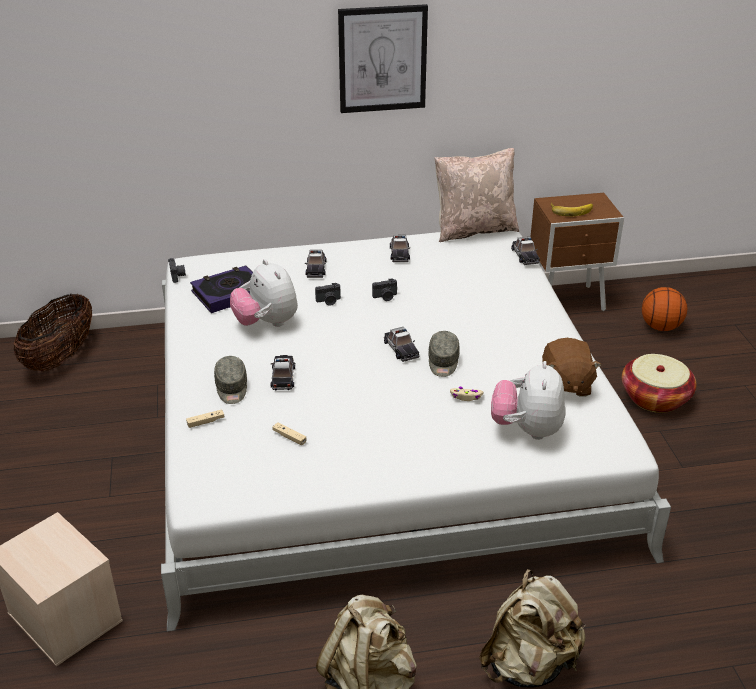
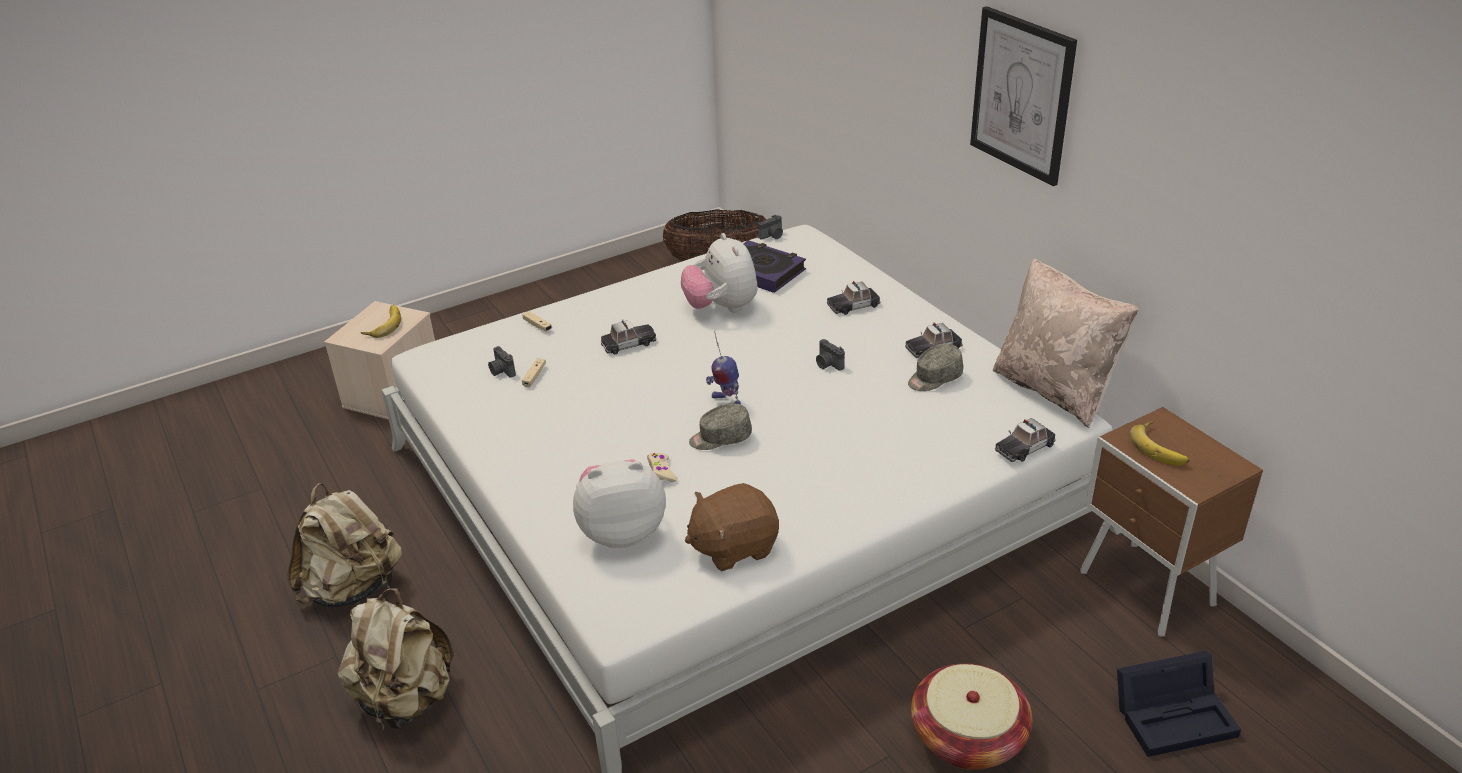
camera: 70 degrees right, 0 degrees up
(49, 550) = (383, 325): none -> banana
(231, 388) = (595, 322): grey cap -> grey cap (934, 378)
(266, 323) = (721, 308): plush toy -> plush toy turned 60 degrees counterclockwise
(328, 301) = (790, 331): camera -> camera (501, 371)
(401, 349) = (725, 402): toy car -> toy robot
(660, 327) = (1175, 715): basketball -> black storage box

